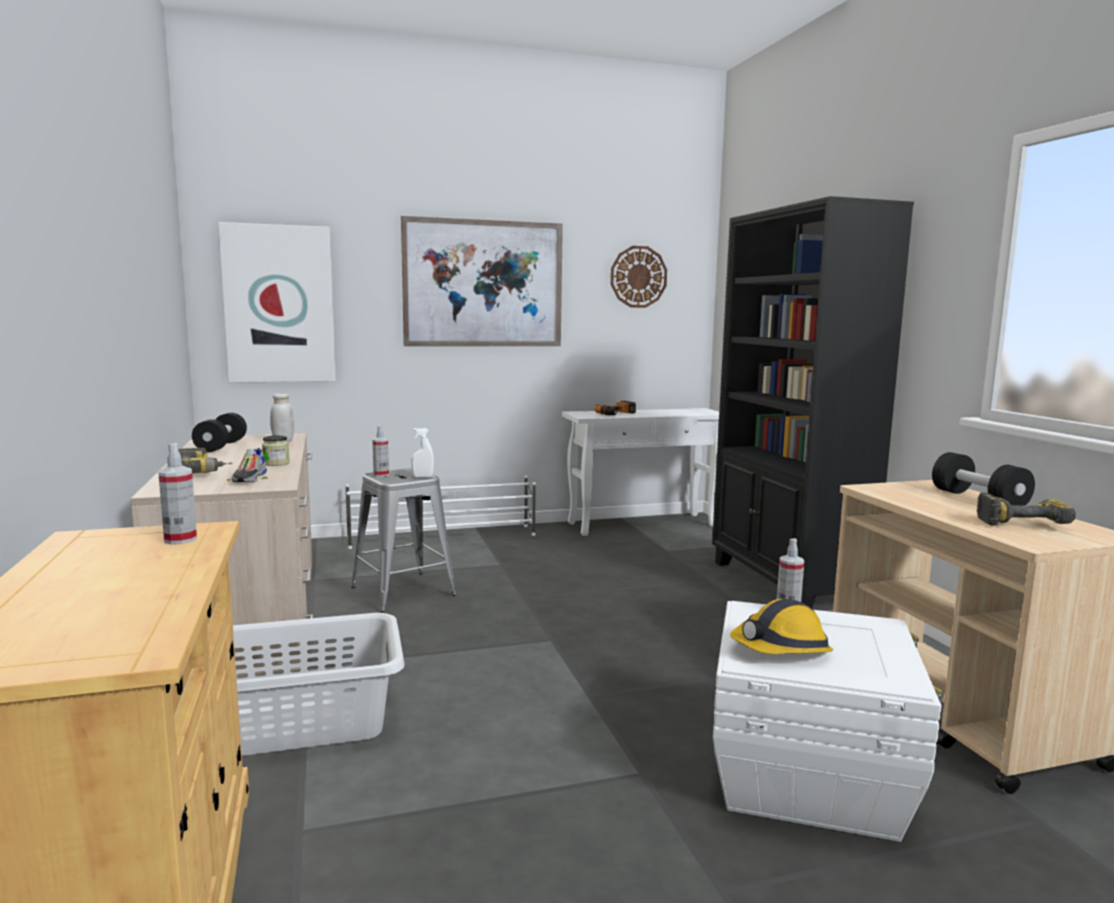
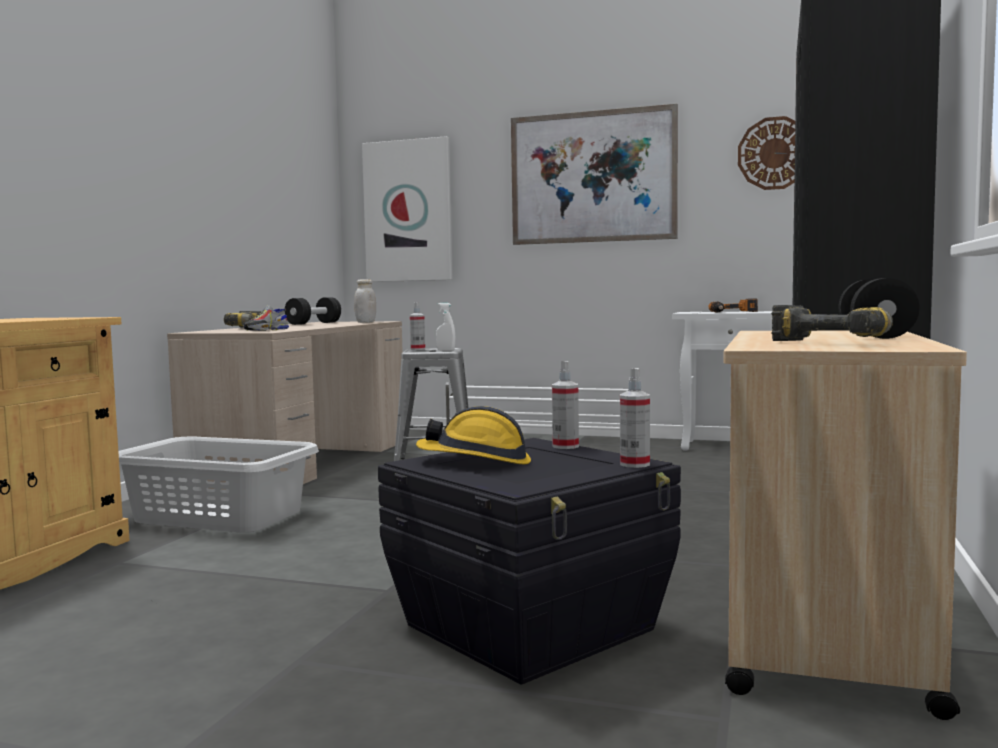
camera: 35 degrees right, 5 degrees down
(180, 539) = (59, 318): spray bottle -> spray bottle (634, 464)
(276, 463) = (312, 327): jar -> none
(809, 776) = (532, 627): white storage box -> black storage box

